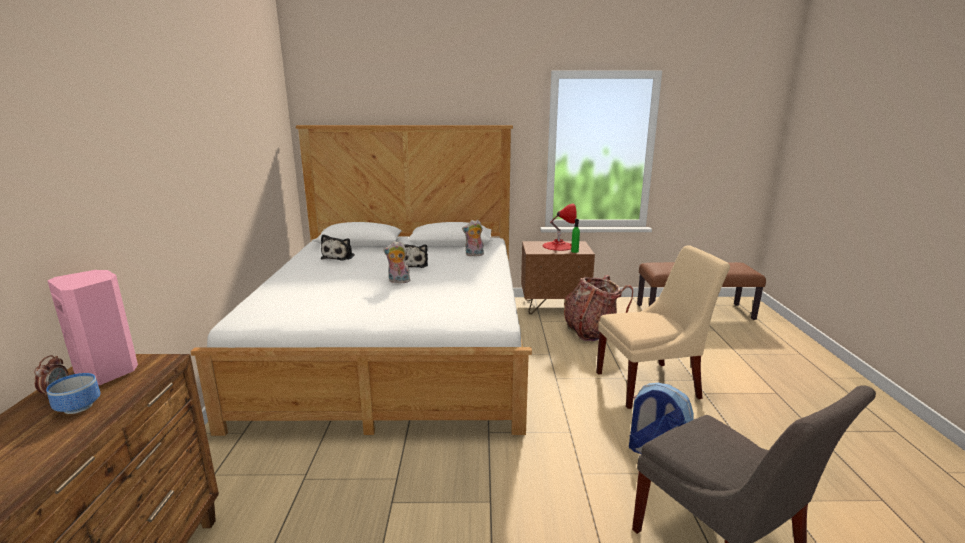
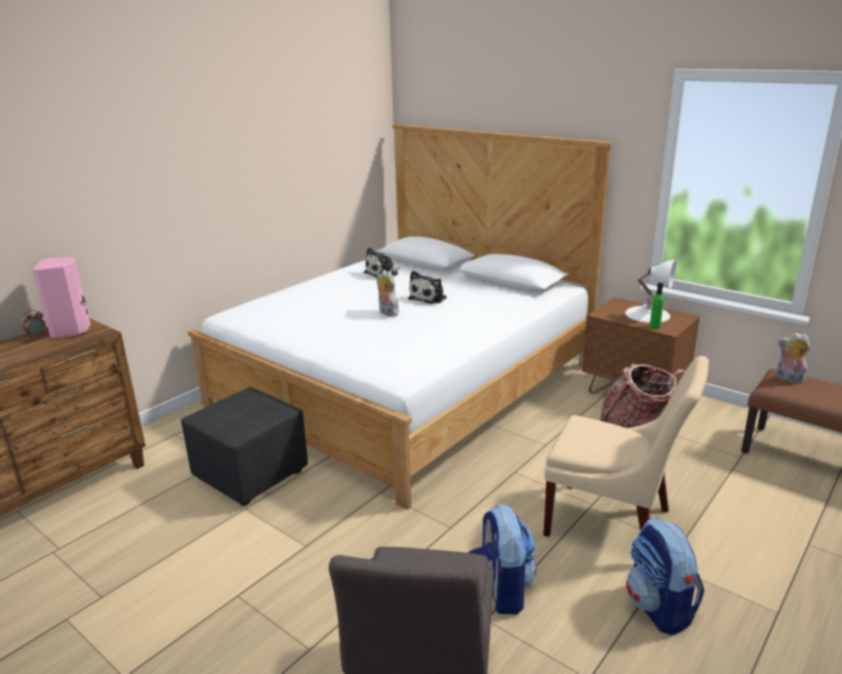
camera: 40 degrees right, 5 degrees up
(80, 407) = (32, 348): bowl -> none
(358, 471) = (252, 475): none -> black ottoman
(474, 255) = (507, 302): plush toy -> plush toy (788, 379)
(558, 246) = (647, 314): red table lamp -> white table lamp
(735, 418) = (659, 608): none -> backpack

